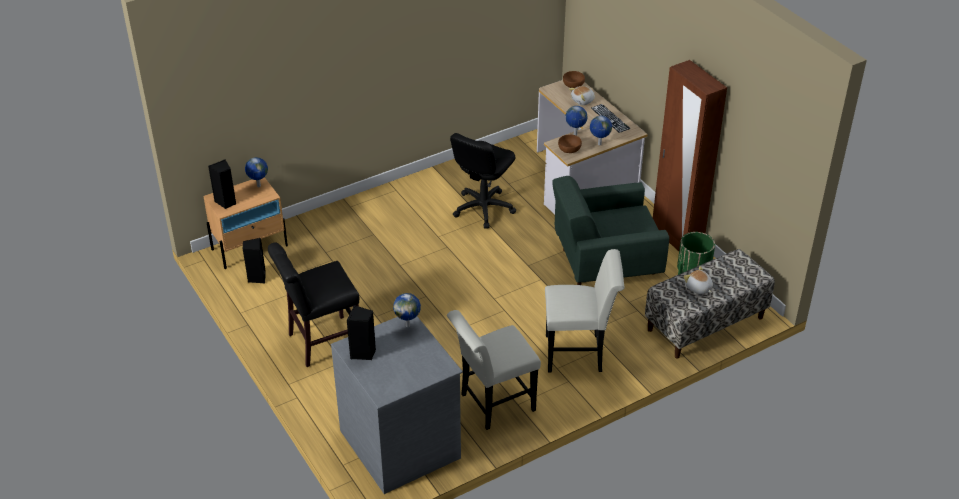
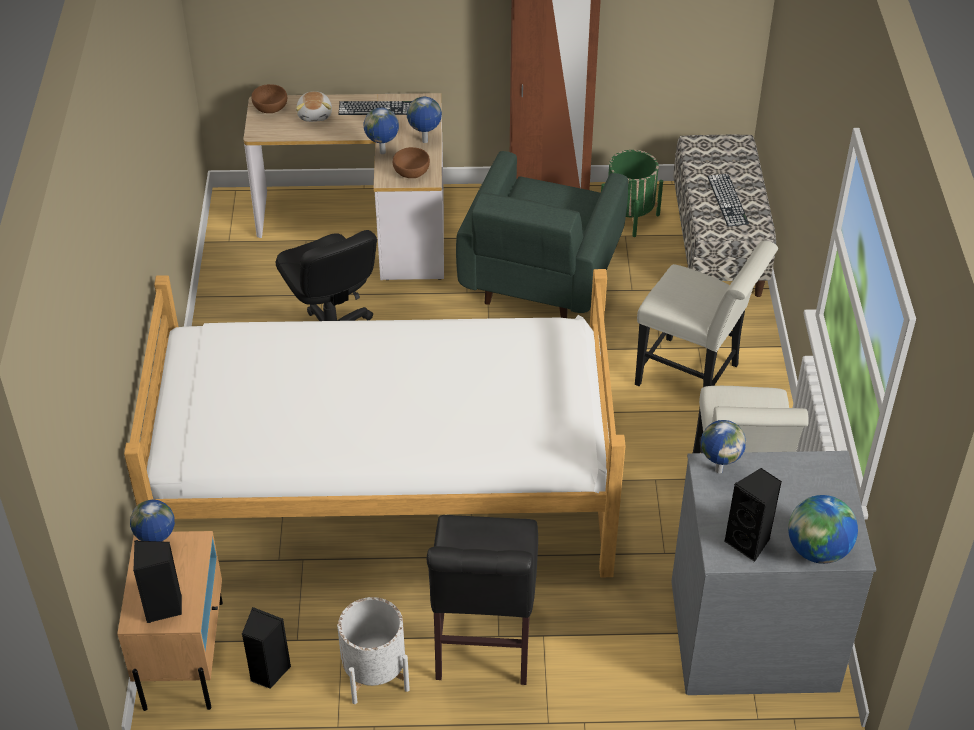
camera: 60 degrees left, 5 degrees up
(279, 312) = (375, 674): none -> white planter
(375, 381) = (817, 550): none -> globe
(398, 268) = (386, 488): none -> bed
(579, 353) = (694, 377): white chair -> white chair turned 90 degrees clockwise
(698, 288) = (727, 200): plush toy -> keyboard

